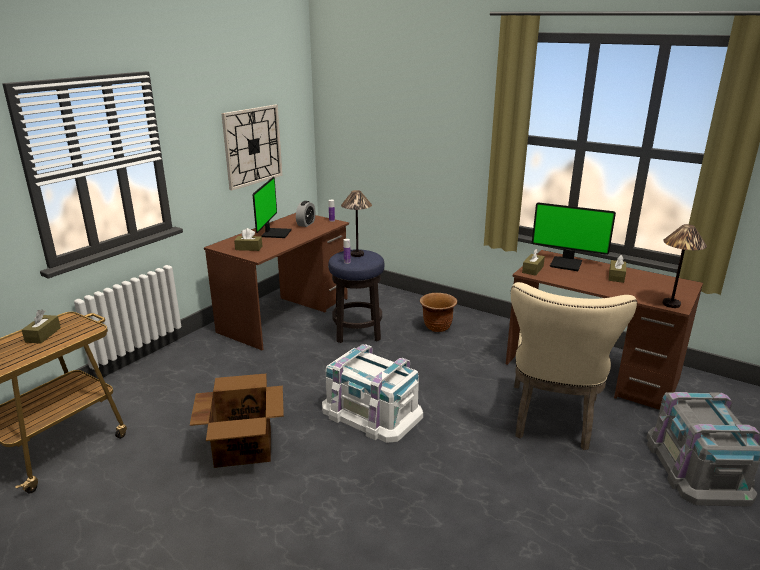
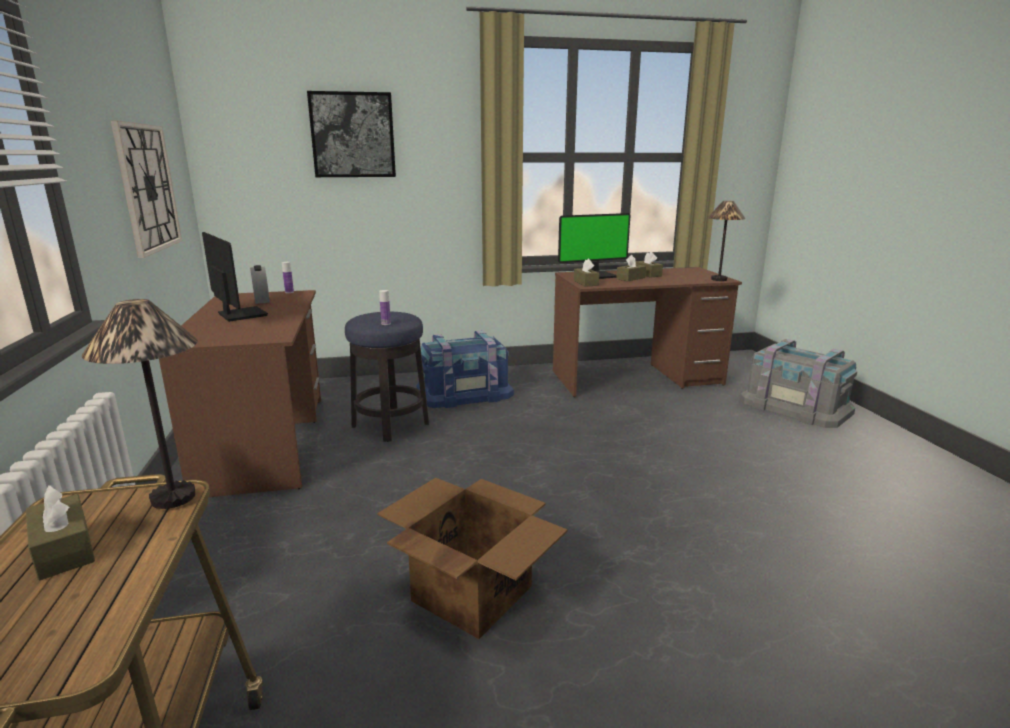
camera: 45 degrees left, 5 degrees down
(249, 248) = (238, 333): brown tissue box -> brown tissue box (630, 278)
(357, 254) = (380, 316): table lamp -> table lamp (172, 498)
(371, 412) = (541, 484): white storage box -> none
(407, 109) = (353, 135): none -> picture
(437, 327) = (464, 392): brown planter -> blue storage box
(552, 420) = (678, 419): beige chair -> none

